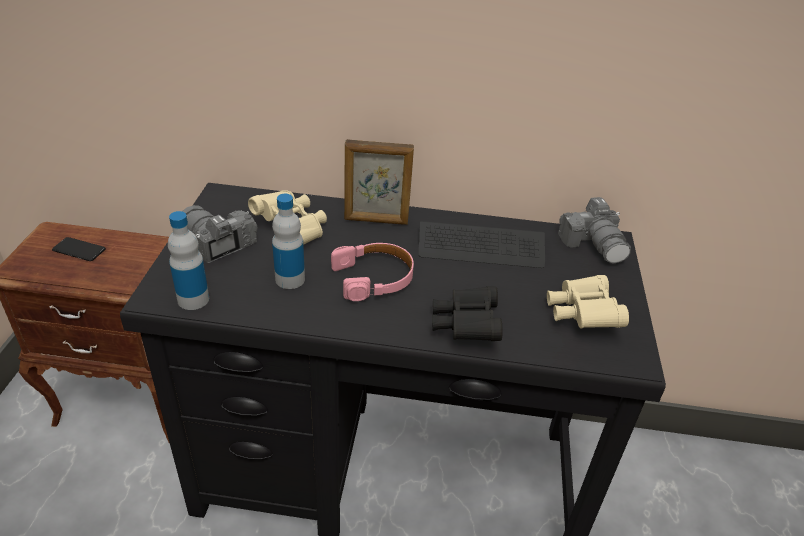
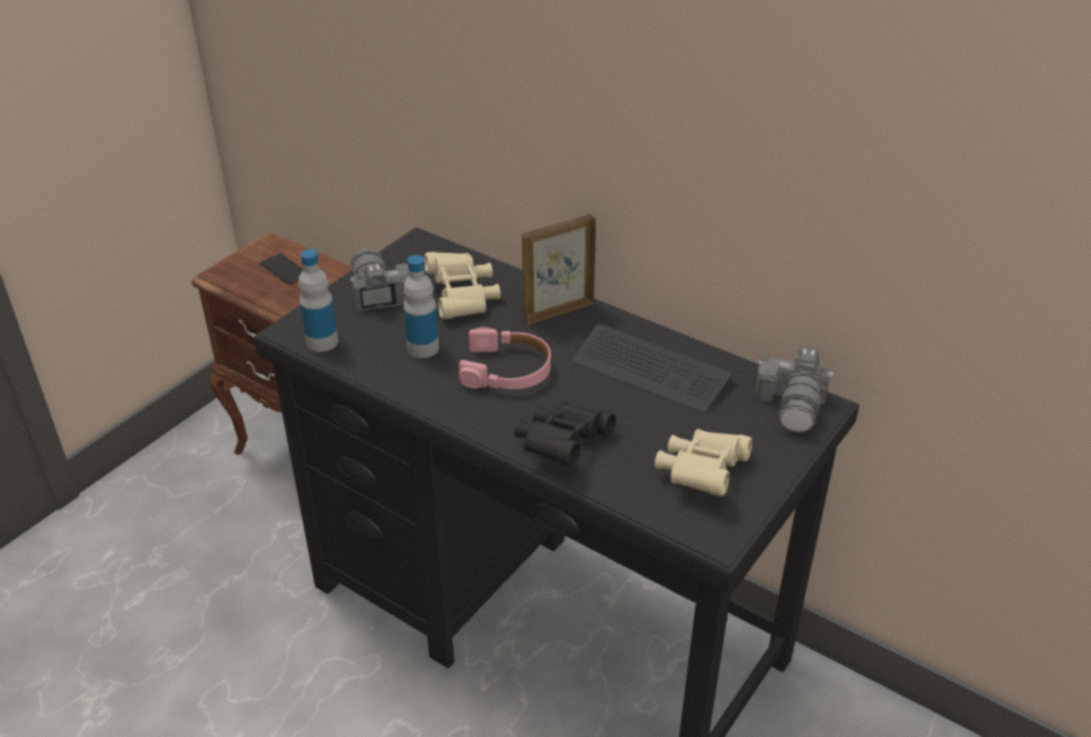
camera: 30 degrees right, 0 degrees up
(376, 220) = (557, 311): picture frame -> picture frame turned 120 degrees clockwise

